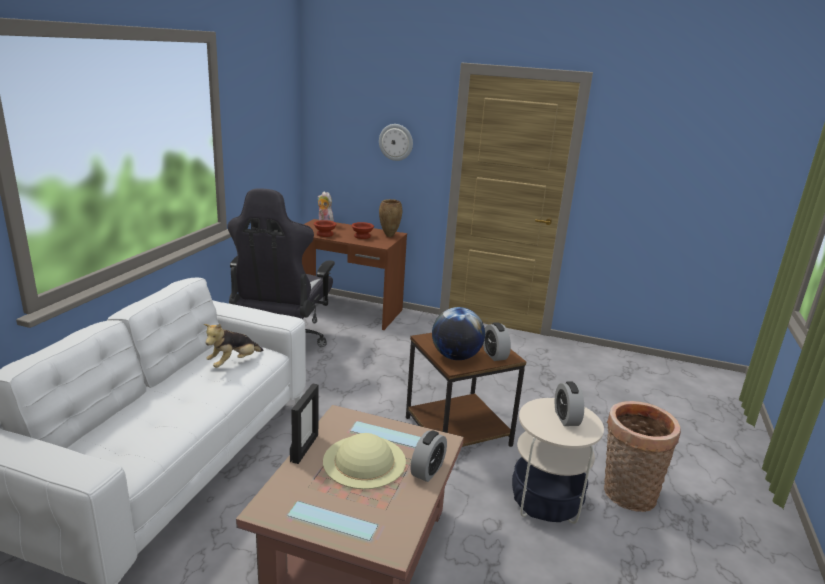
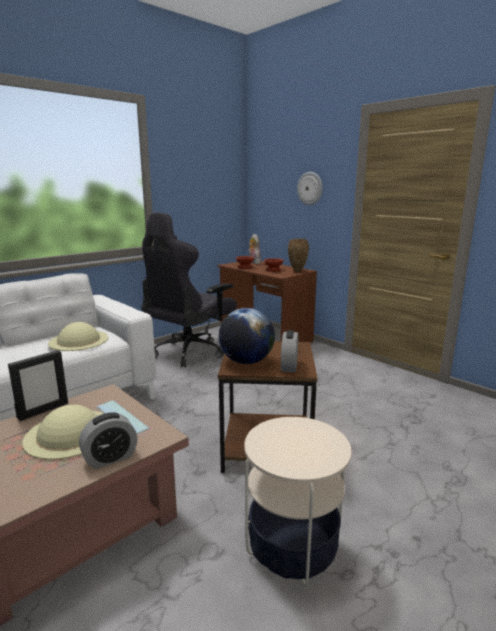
camera: 30 degrees right, 5 degrees down
(233, 362) = (78, 340): plush toy -> beige hat
(566, 418) = (306, 443): alarm clock -> none
(626, 495) = (411, 578): basket -> none

